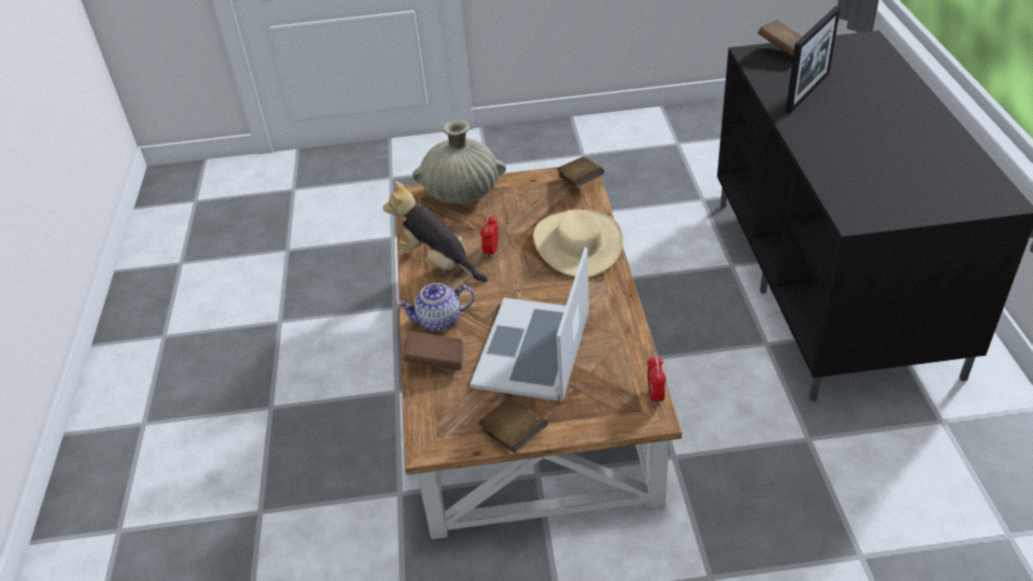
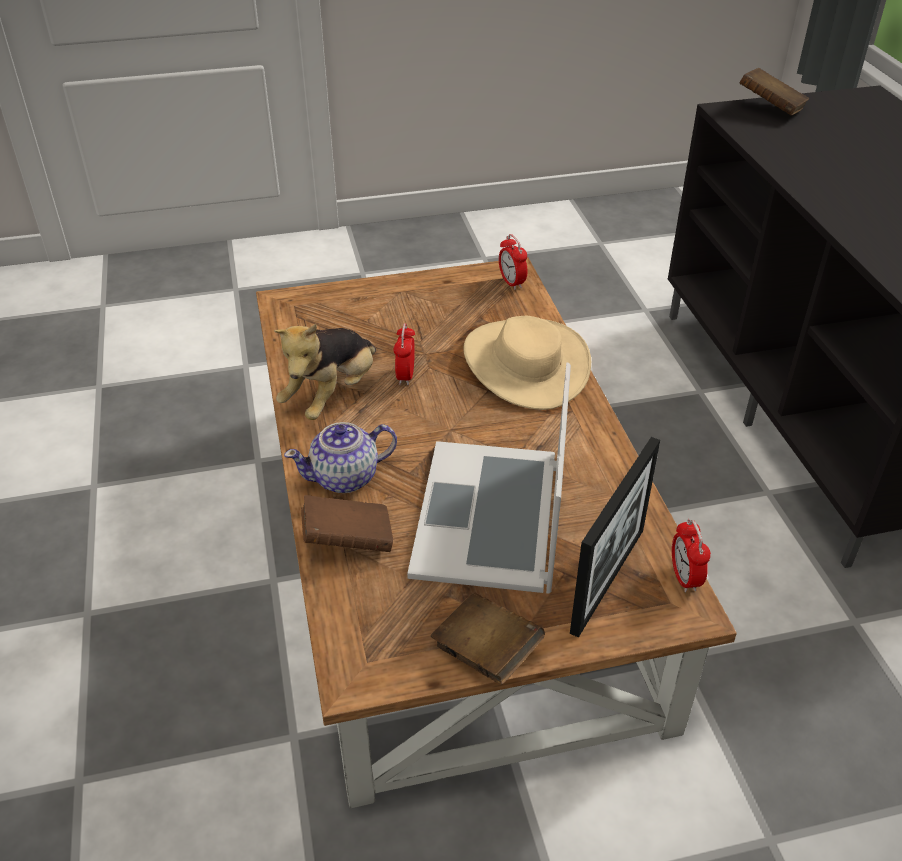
camera: 10 degrees left, 0 degrees up
(438, 263) = (332, 395): plush toy -> plush toy turned 90 degrees counterclockwise
(462, 193) = (352, 300): beige vase -> none
(580, 182) = (512, 283): brown book -> alarm clock
(807, 92) = (819, 155): picture frame -> picture frame (608, 579)

